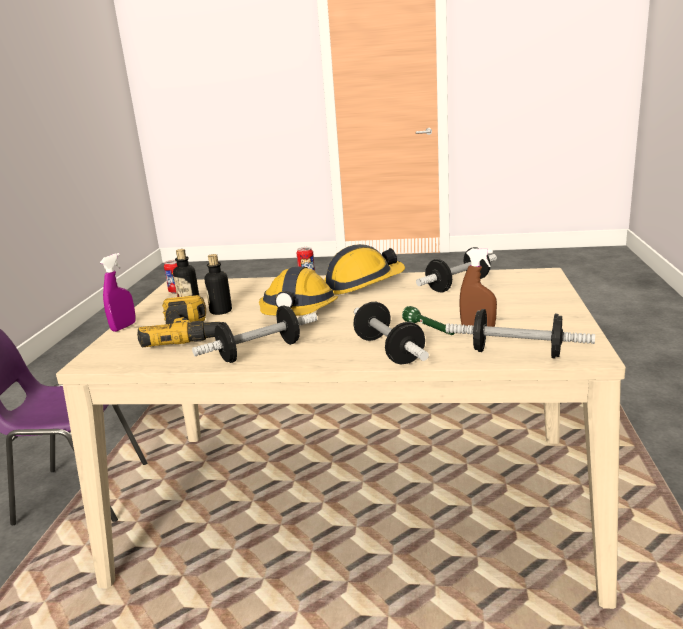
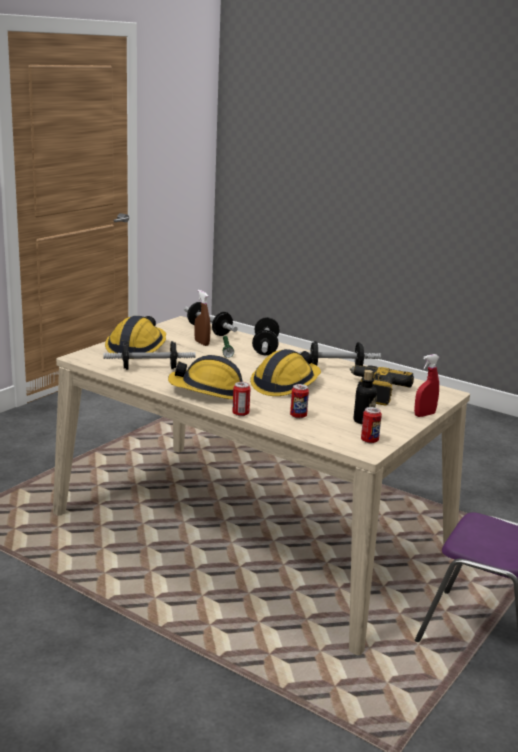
camera: 155 degrees left, 0 degrees up
(124, 327) = (424, 415): purple spray bottle -> red spray bottle
(221, 311) = (341, 404): bottle -> none
(255, 290) = (298, 416): none -> can
(525, 298) = (137, 348): none -> hard hat

